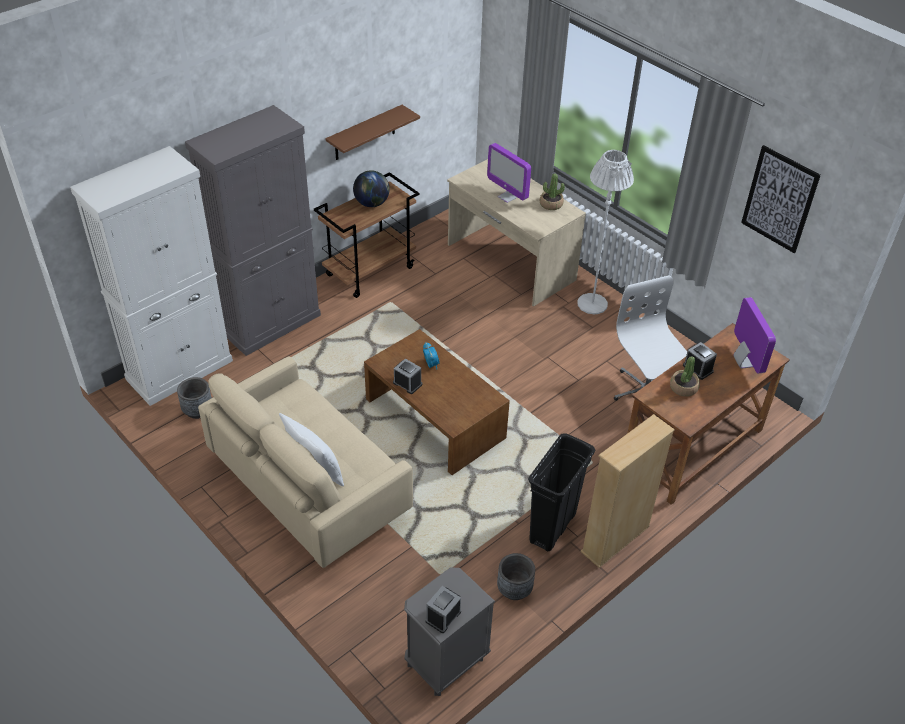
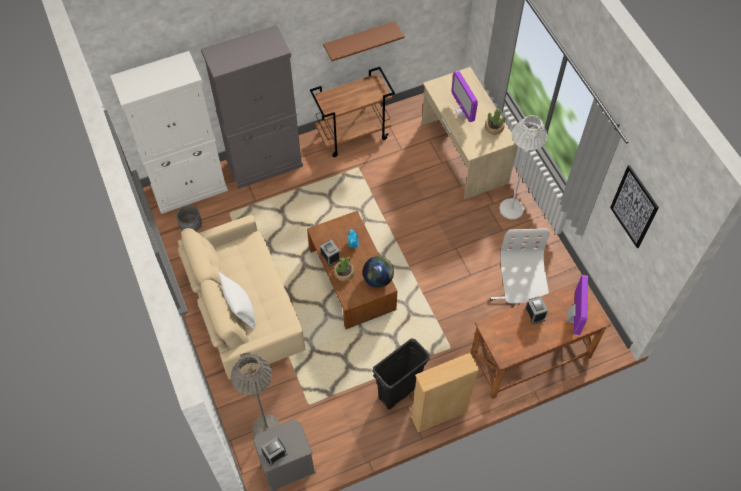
camera: 20 degrees right, 15 degrees up
(372, 203) = (357, 92): globe -> globe (378, 279)
(395, 619) = (266, 428): none -> grey floor lamp
(514, 589) = (353, 430): grey planter -> none
(683, 387) = (516, 327): potted plant -> potted plant (344, 273)

